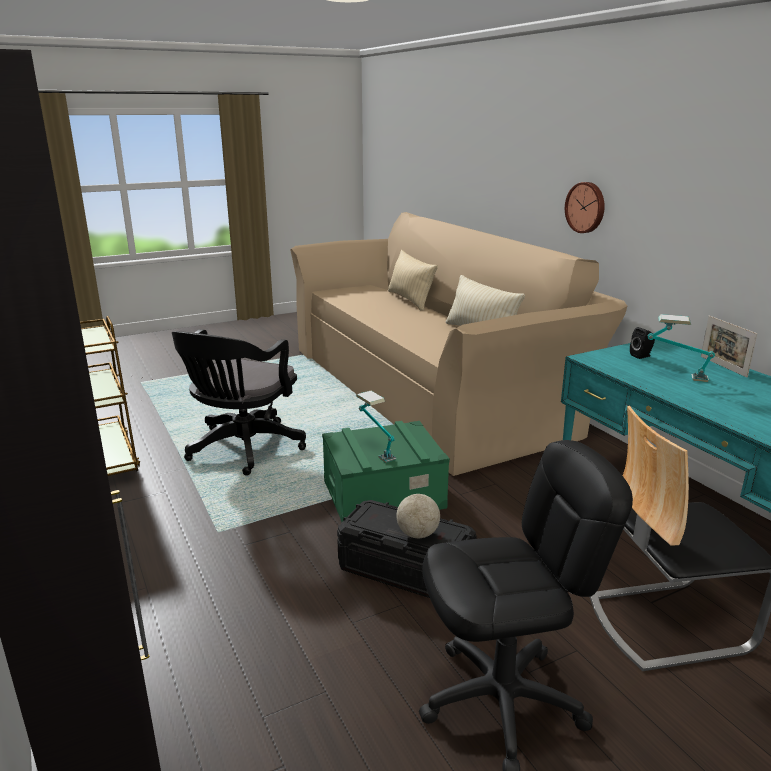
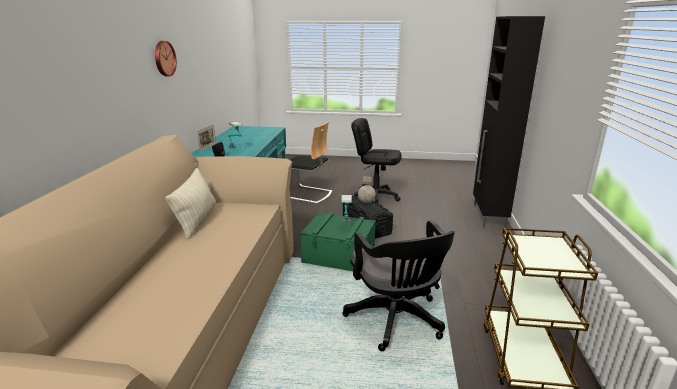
camera: 145 degrees left, 0 degrees up
(242, 449) = (396, 321): black office chair -> black office chair turned 105 degrees clockwise
(410, 300) = (127, 290): beige pillow -> none
(586, 207) = (120, 110): wall clock -> wall clock (164, 58)

